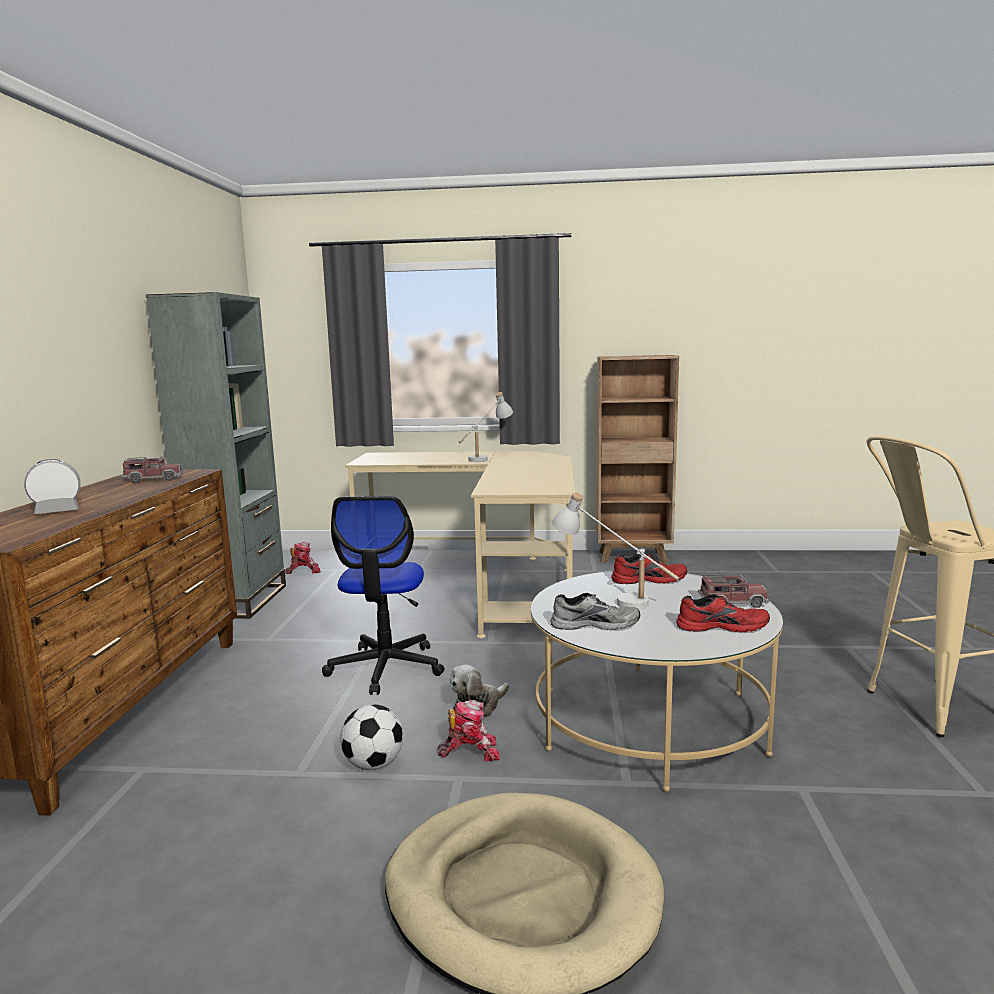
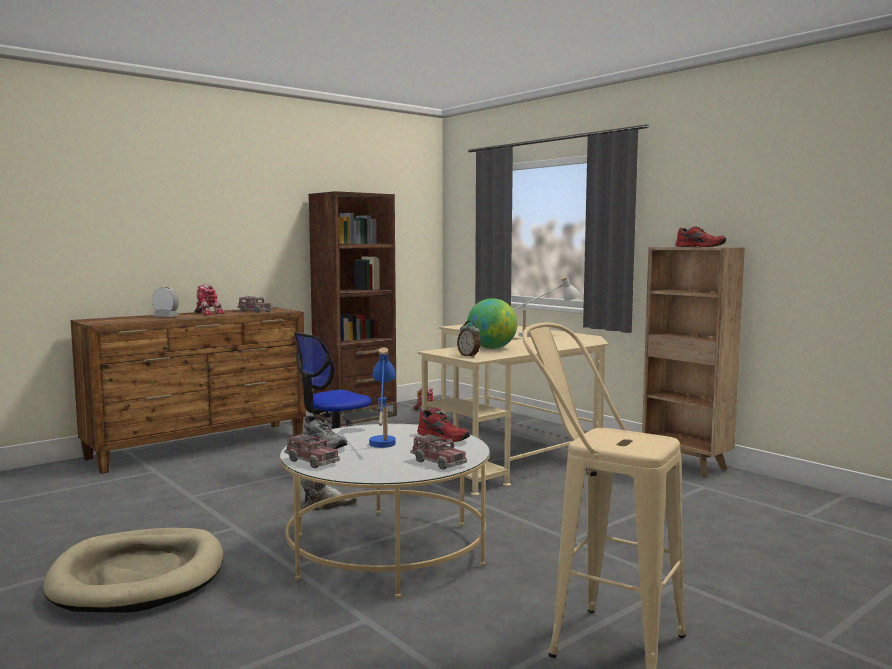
camera: 45 degrees right, 5 degrees down
(239, 601) = (355, 416): grey bookcase -> brown bookcase
(373, 764) = (221, 506): football -> none
(470, 751) = (269, 520): toy robot -> toy robot (208, 313)
(517, 478) = (491, 348): none -> globe
(540, 489) = (469, 356): none -> alarm clock
(612, 598) = (383, 438): white table lamp -> blue table lamp
(652, 644) = (312, 461): none -> toy truck
(721, 626) = (380, 468): red shoe -> red shoe (701, 247)

